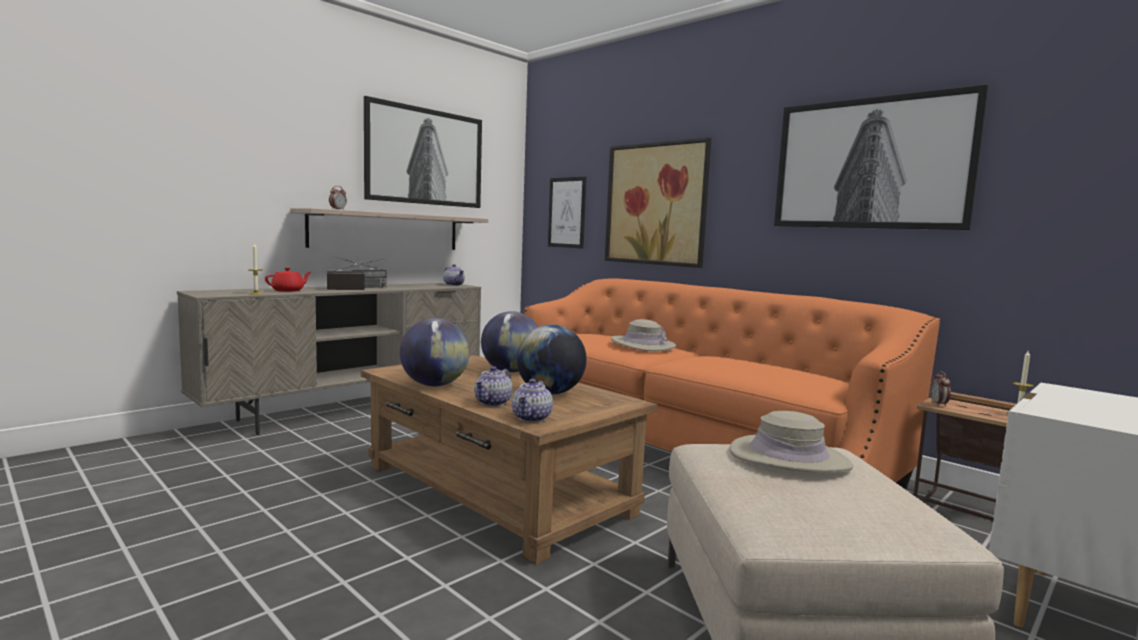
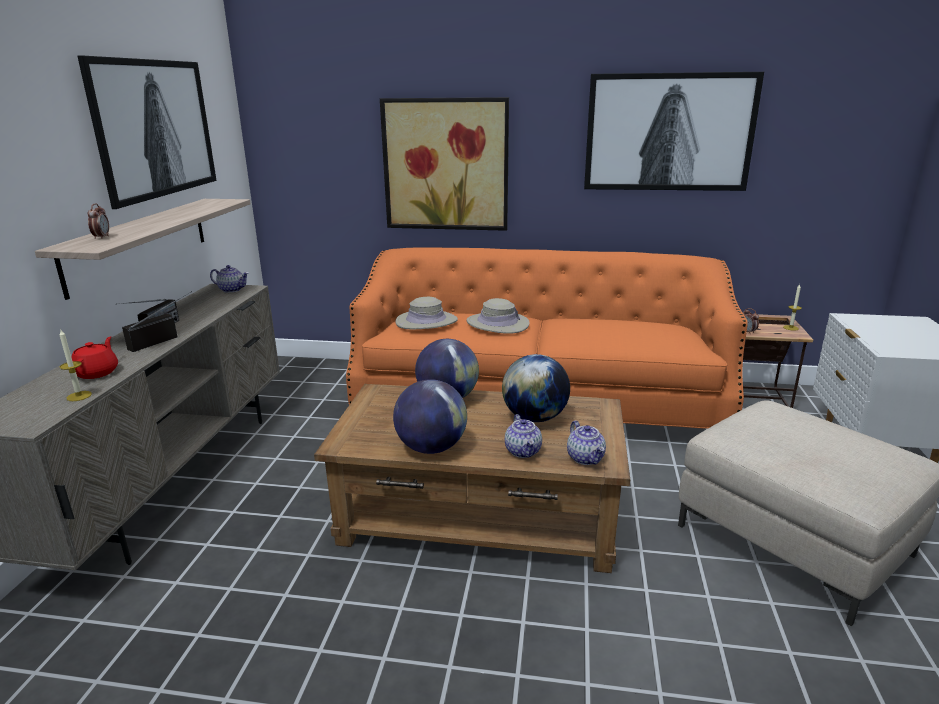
camera: 35 degrees left, 15 degrees up
(567, 212) = (321, 173): picture -> none
(789, 458) = (777, 428): beige hat -> beige hat (426, 321)

